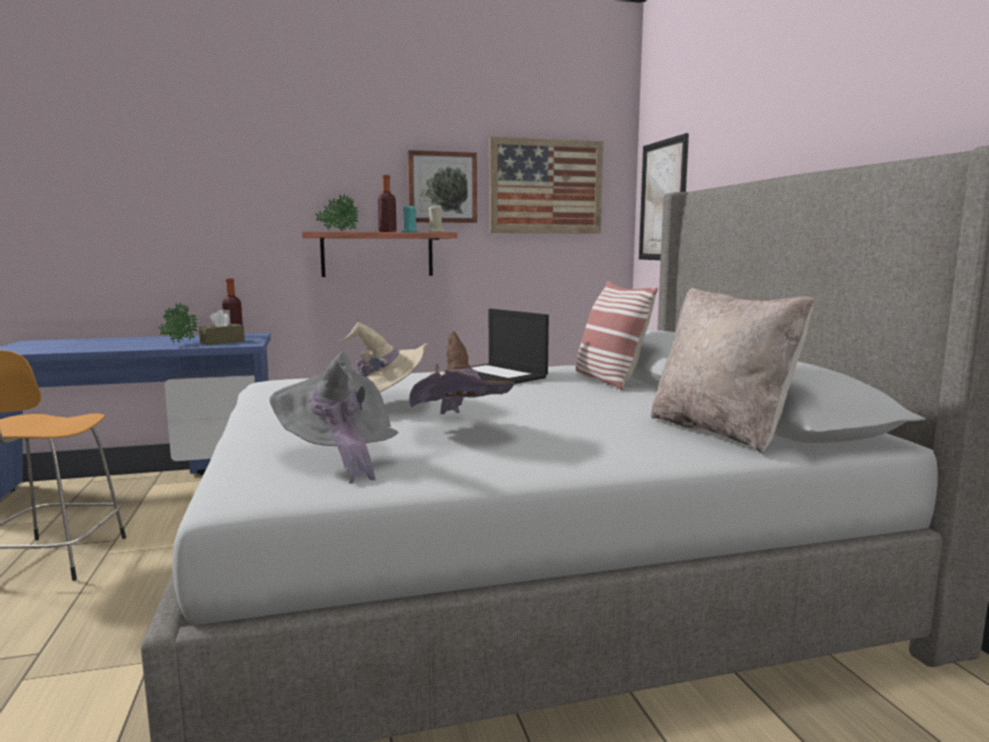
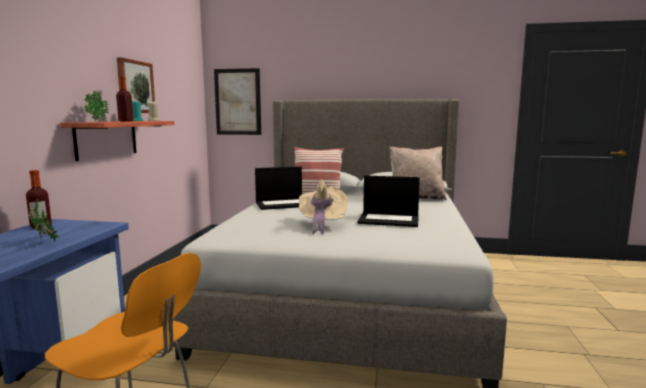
camera: 65 degrees left, 0 degrees up
(222, 342) = (75, 230): brown tissue box -> none
(338, 457) = (417, 237): grey hat -> none
(458, 430) = (389, 220): brown hat -> laptop
(546, 186) = (176, 89): picture -> none

